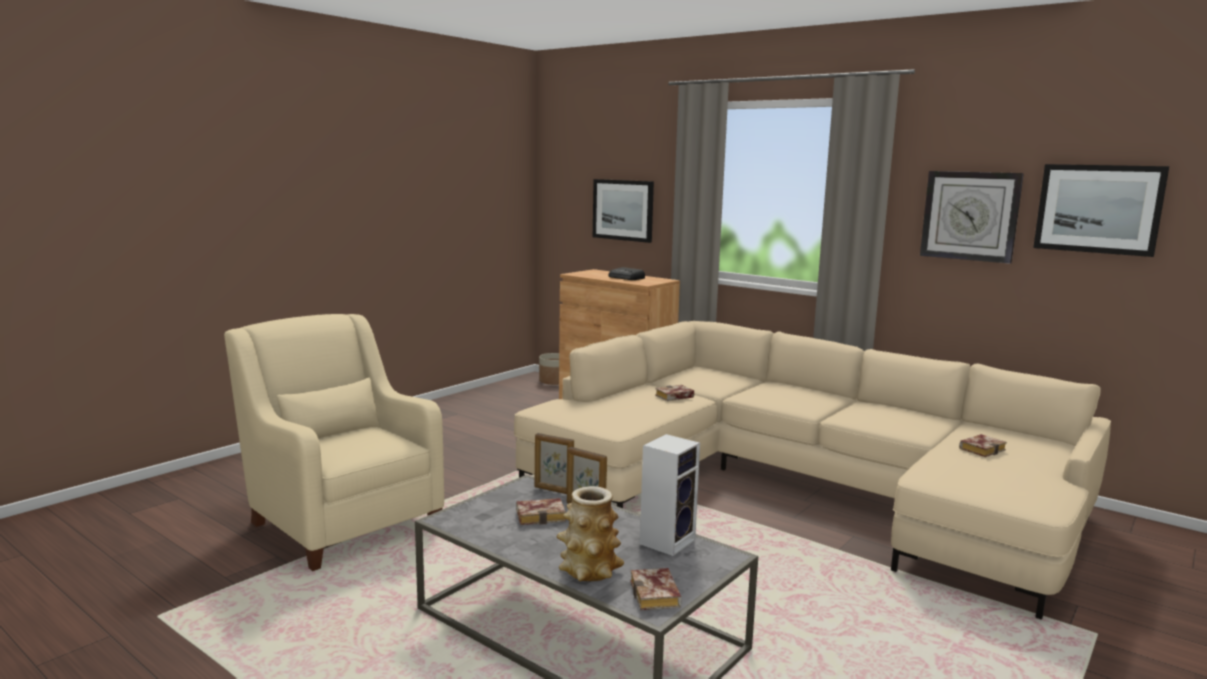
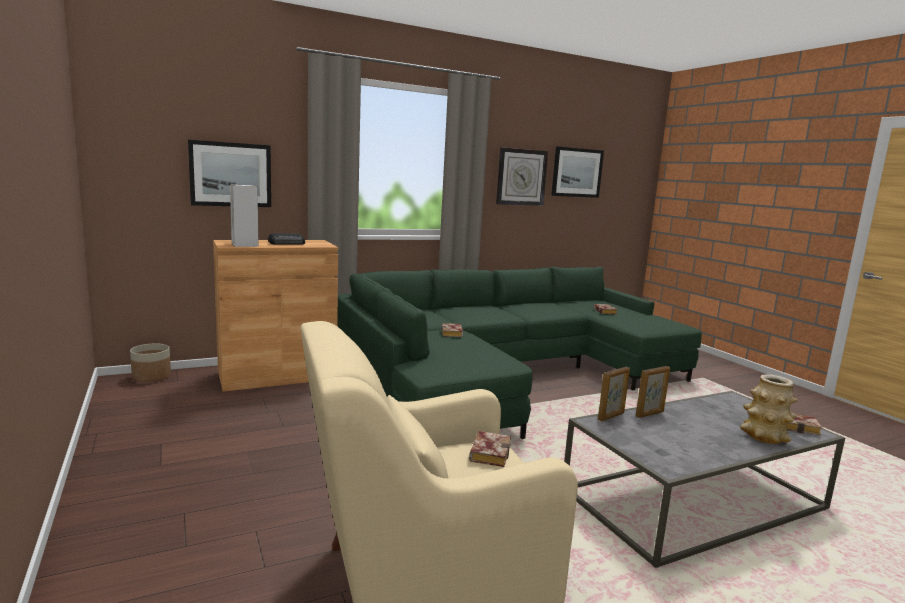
camera: 65 degrees left, 0 degrees up
(542, 516) = (664, 431): book -> book (489, 452)
(667, 541) = (711, 405): speaker -> speaker (244, 244)
(797, 487) = (506, 374): beige sofa -> green sofa

